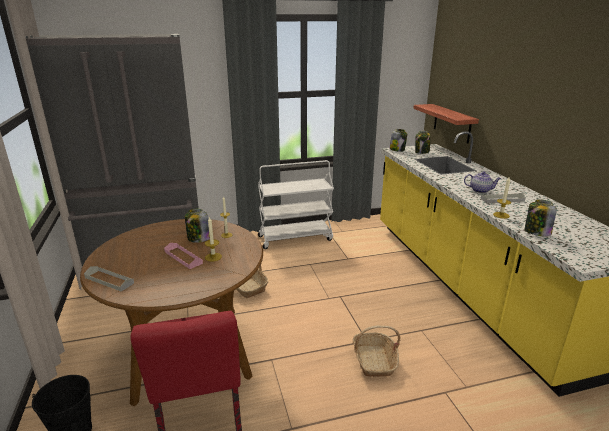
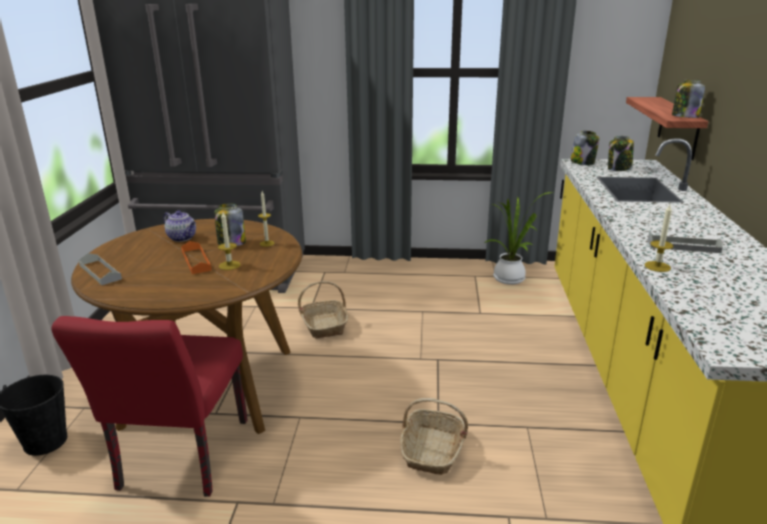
camera: 20 degrees right, 0 degrees up
(183, 257) = (196, 260): pink tray -> orange tray
(295, 238) = (424, 275): white cart -> none
(353, 232) = (511, 279): none -> potted plant
(480, 190) = (660, 229): teapot -> teapot (183, 238)
(536, 232) = (693, 298): jar -> jar (684, 117)

